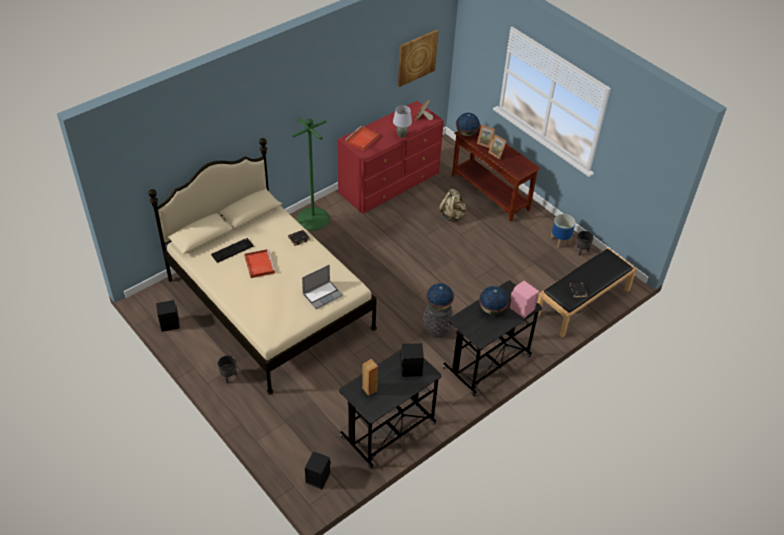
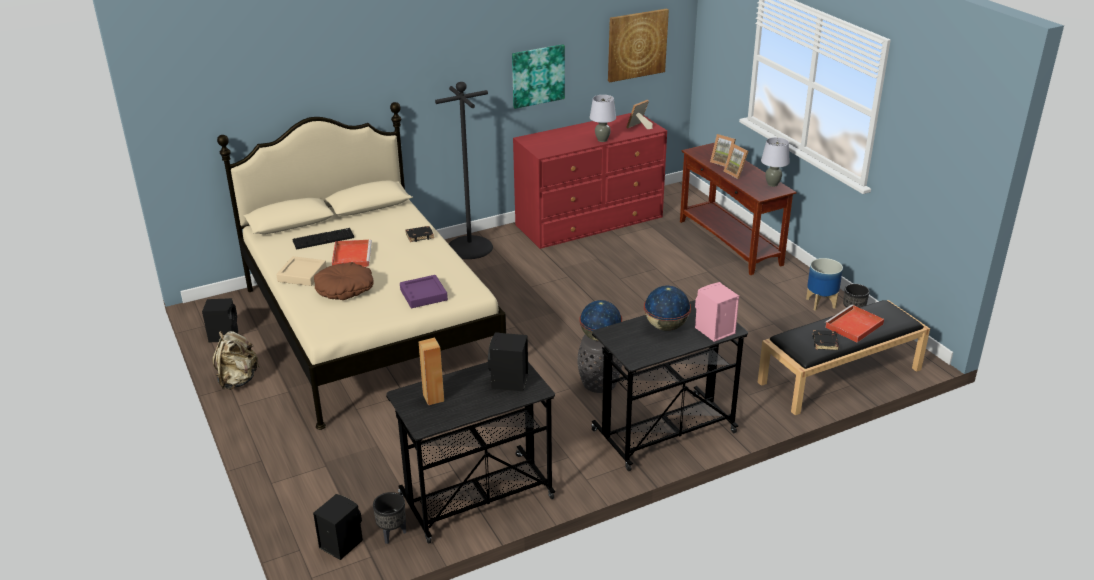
camera: 15 degrees right, 15 degrees down
(229, 376) = (272, 402): black planter -> black planter (392, 533)
(232, 287) = (302, 274): none -> beige tray
(267, 296) = (344, 289): none -> brown pillow
(313, 219) = (470, 247): green clothes rack -> black clothes rack
(322, 295) = (423, 295): laptop -> purple tray
(353, 94) = (537, 75): none -> picture
(362, 140) = (546, 140): red tray -> red tray (853, 326)
(452, 215) = (667, 261): beige backpack -> beige backpack (238, 380)
(466, 133) = (699, 151): globe -> none
(523, 162) = (772, 184): none -> grey table lamp

